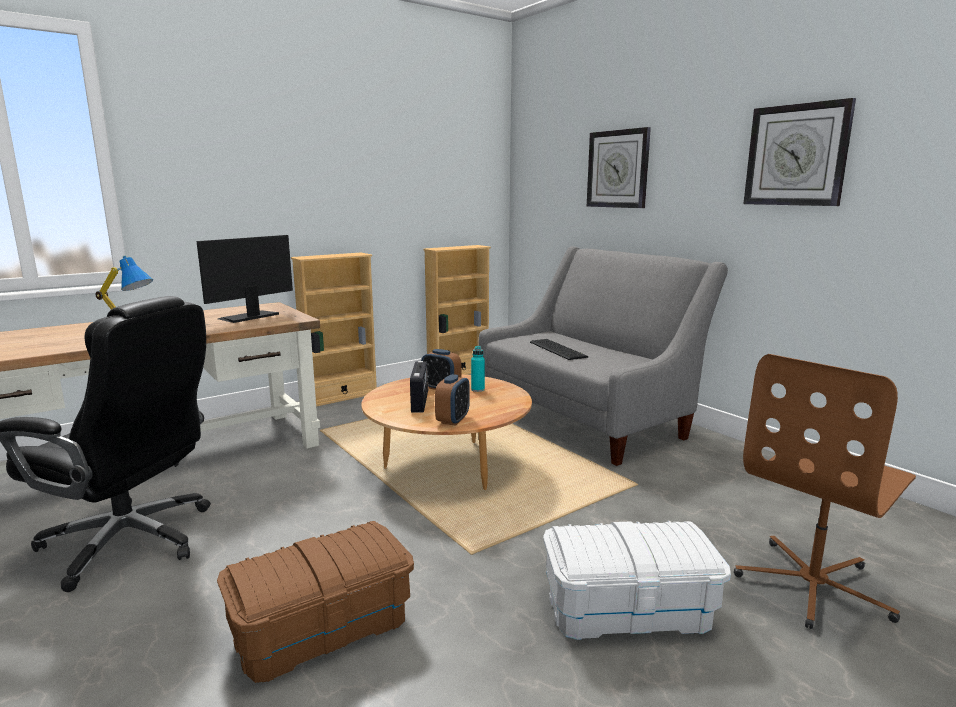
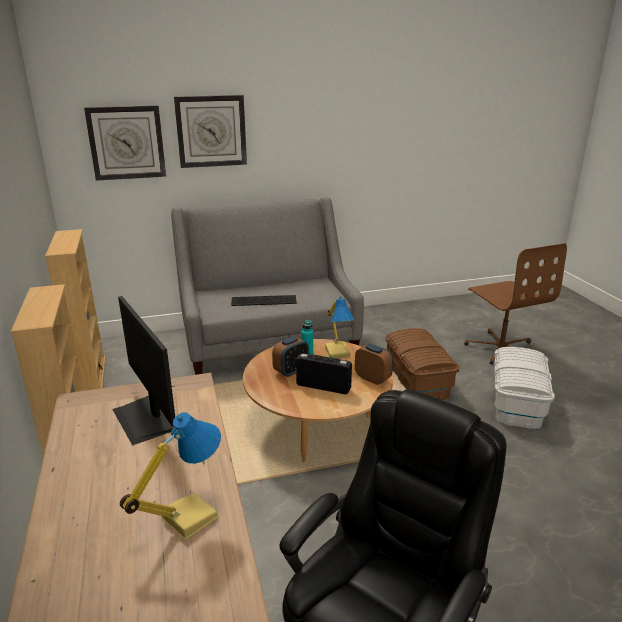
camera: 70 degrees left, 10 degrees up
(322, 627) = (530, 523): brown storage box -> brown storage box (417, 380)
(500, 400) = (338, 352): none -> table lamp
(796, 155) = (363, 120): wall clock -> wall clock (126, 143)

